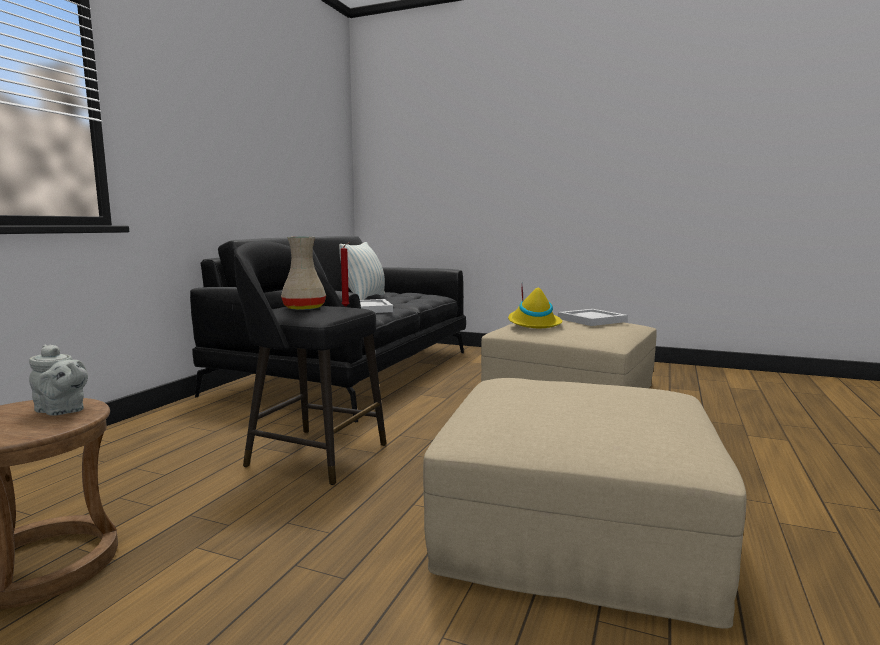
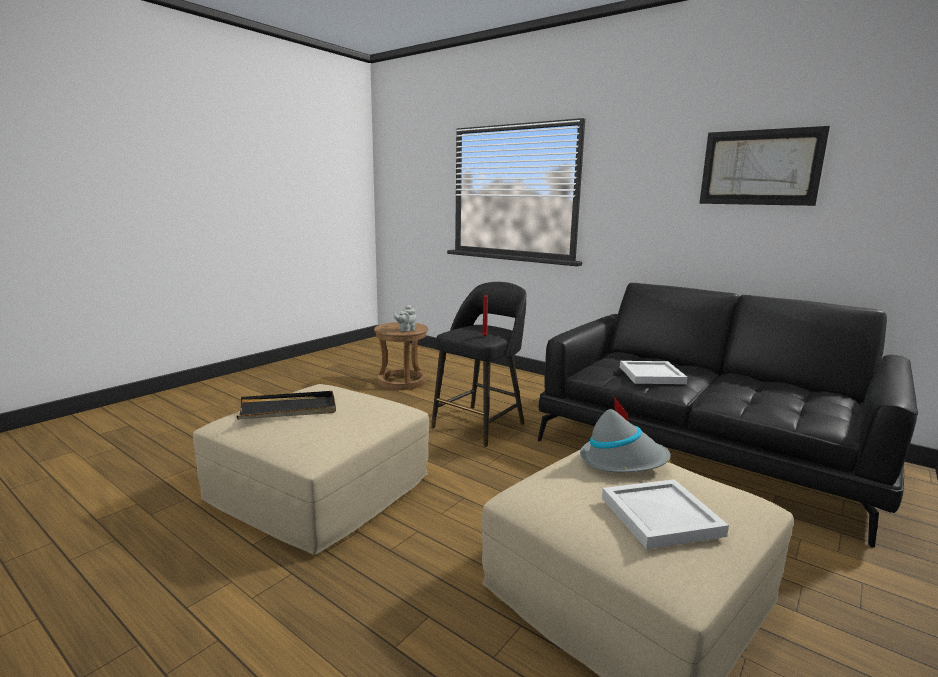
camera: 105 degrees right, 5 degrees up
(265, 123) = (759, 167): none -> picture
(305, 308) = (481, 329): beige vase -> none
(364, 297) = (764, 382): pillow -> none
(533, 323) = (622, 460): yellow hat -> grey hat
(602, 416) = (288, 409): none -> black tray

